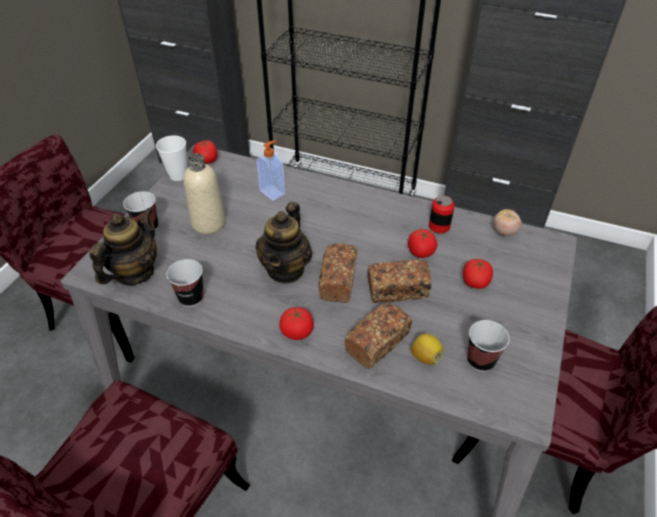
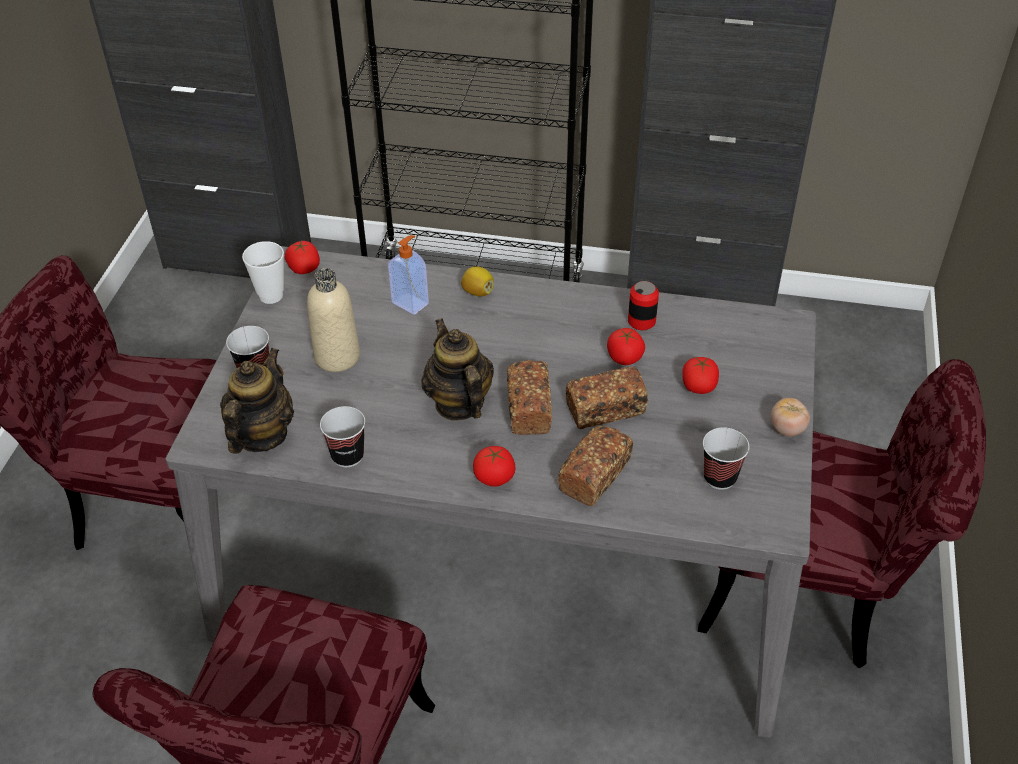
camera: 10 degrees left, 0 degrees up
(286, 269) = (458, 403): teapot -> teapot turned 150 degrees clockwise
(425, 356) = (654, 483): lemon -> lemon (477, 292)
(504, 231) = (725, 317): tomato -> tomato (787, 429)

